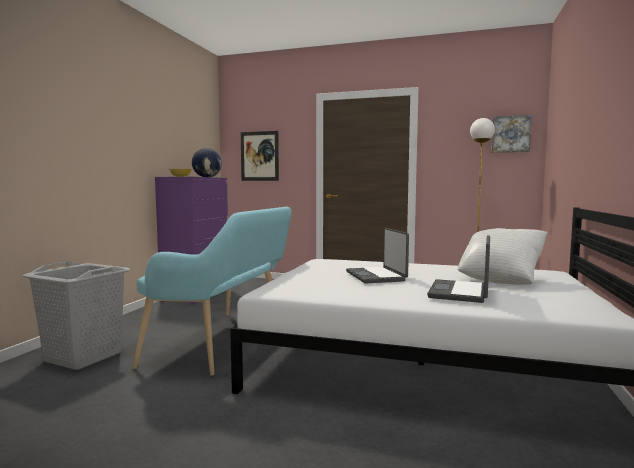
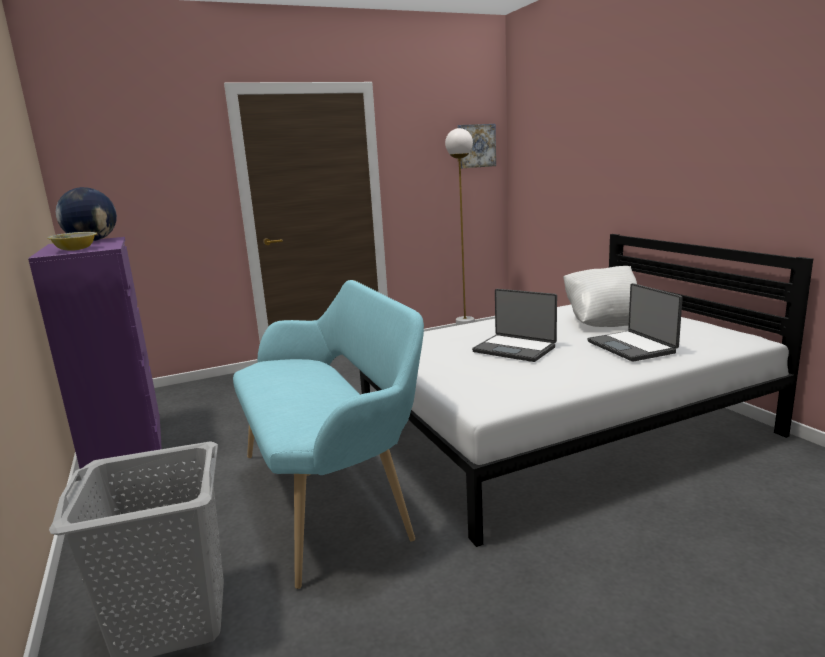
camera: 40 degrees left, 10 degrees up
(259, 156) = (134, 188): picture -> none

